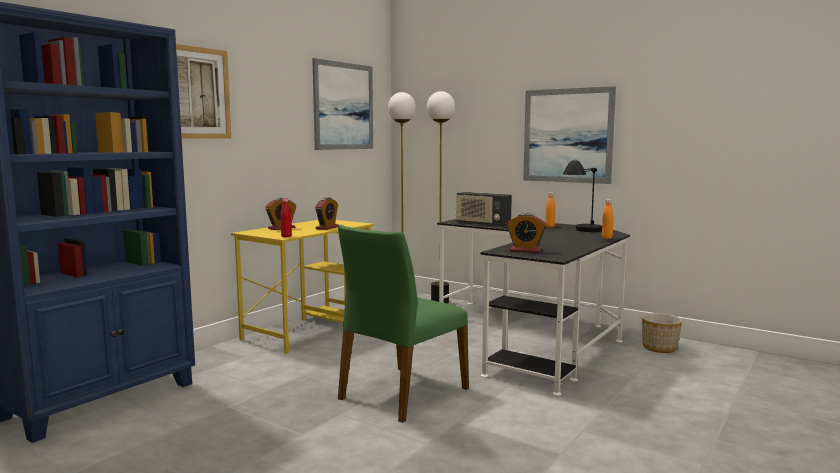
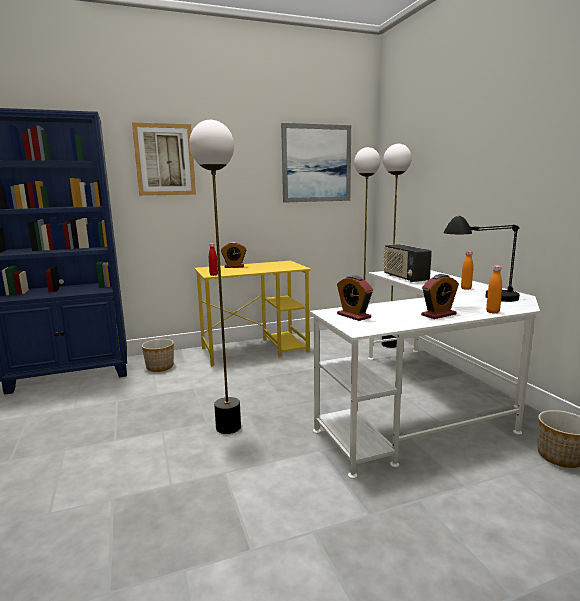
camera: 35 degrees right, 5 degrees up
(220, 366) = (160, 367): none -> planter
(327, 228) = (264, 269): alarm clock -> alarm clock (438, 315)
(401, 393) = (228, 427): green chair -> floor lamp
(534, 337) = (425, 402): black desk -> white desk
(567, 135) = (509, 185): picture -> none

